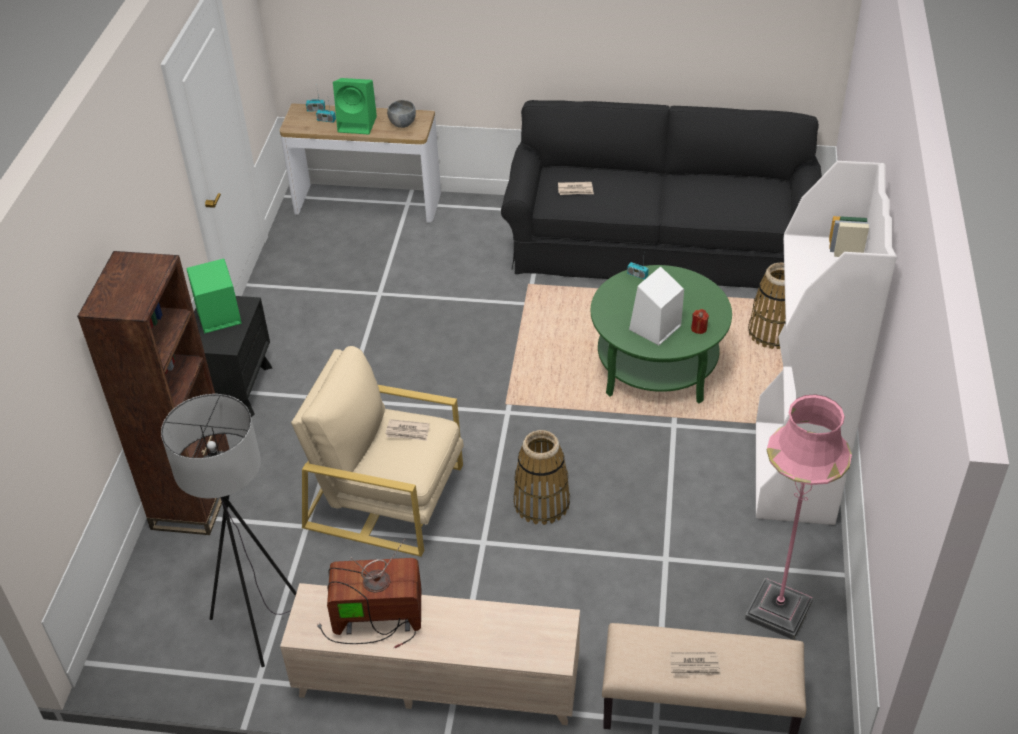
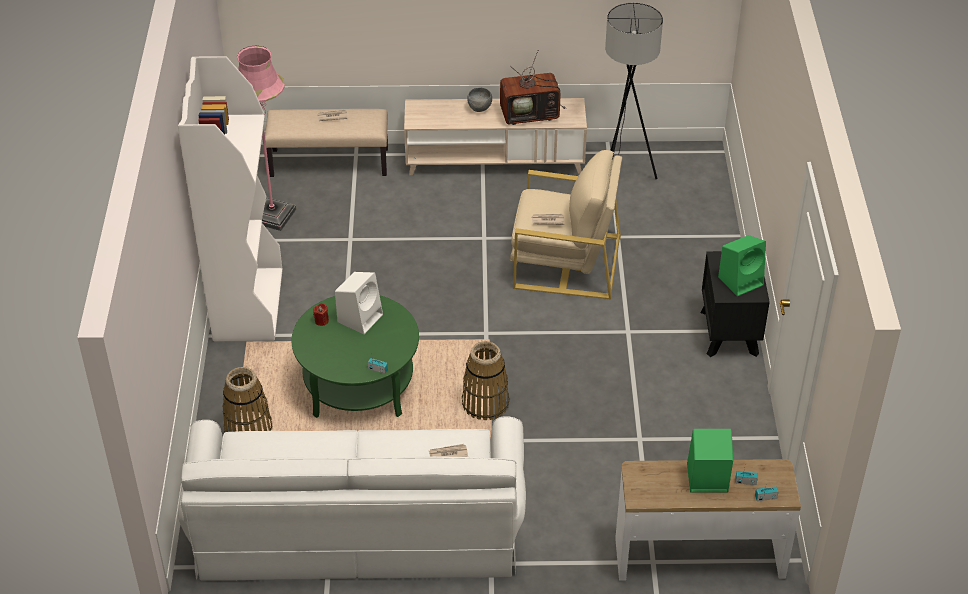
camera: 170 degrees right, 0 degrees up
(194, 498) = (712, 247): brown bookcase -> none
(402, 124) = (655, 482): grey bowl -> grey bowl (480, 108)
(542, 503) = (445, 267): basket -> basket (485, 403)
(660, 245) = (357, 526): black sofa -> white sofa

